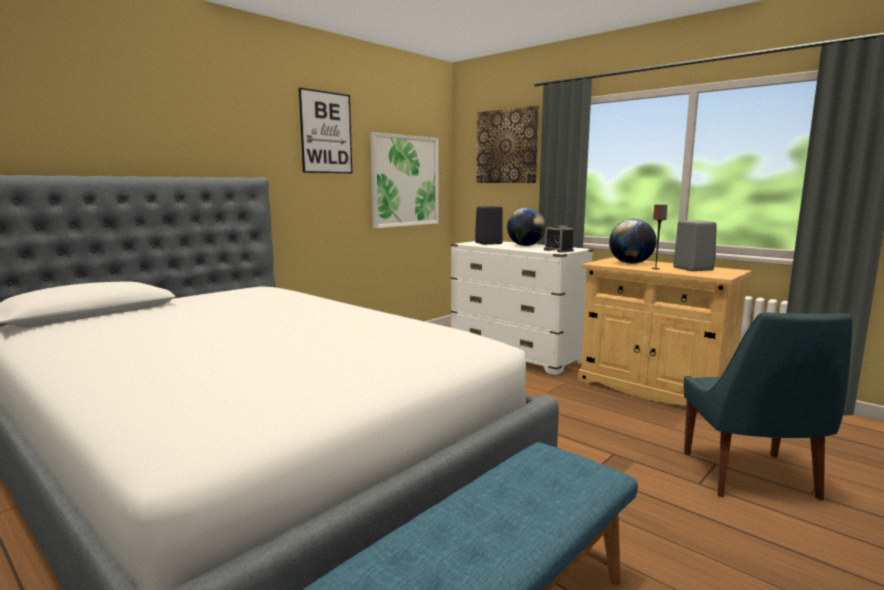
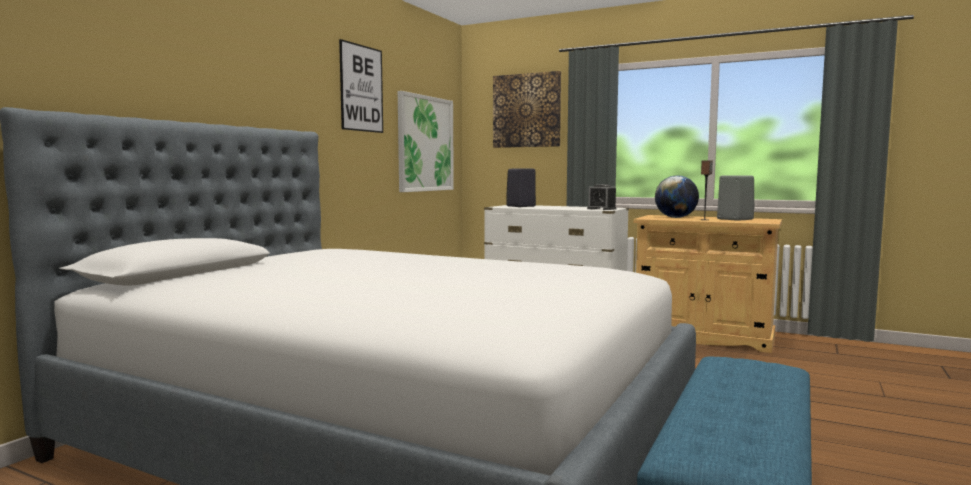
camera: 15 degrees left, 5 degrees down
(525, 245) = (561, 207): globe -> none
(751, 478) = (833, 390): blue chair -> none

